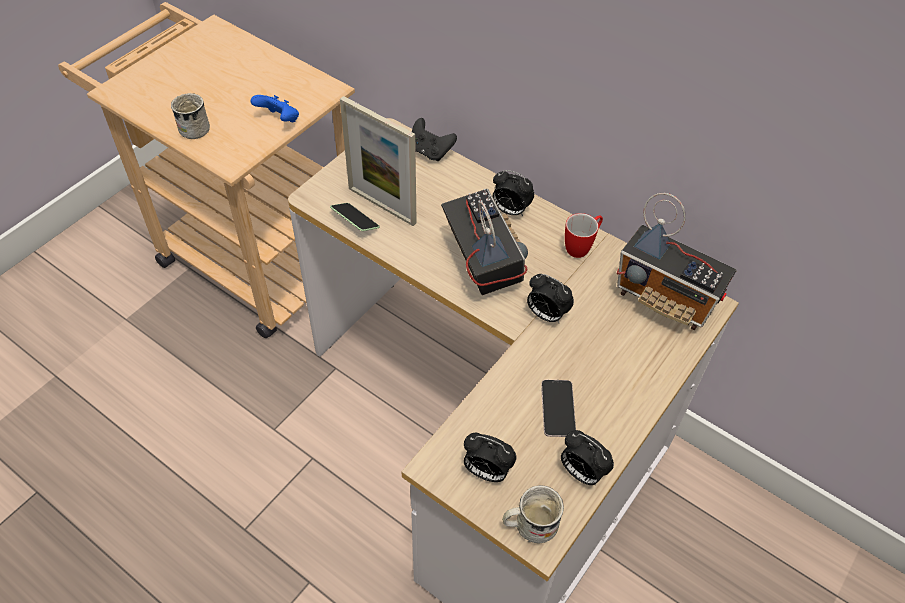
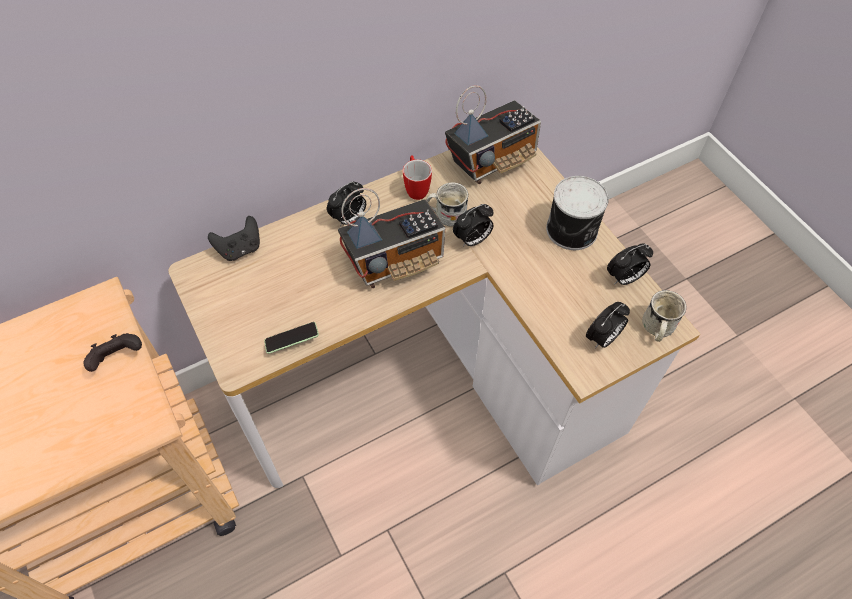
camera: 65 degrees left, 5 degrees up
(195, 126) = (68, 447): white mug -> white mug (446, 215)
(279, 120) = (118, 358): blue game controller -> black game controller
(382, 205) = (285, 312): picture frame -> none
(483, 262) = (396, 261): radio -> radio turned 150 degrees clockwise
(558, 408) = (564, 269): phone -> none
(617, 402) = (573, 230): none -> can

